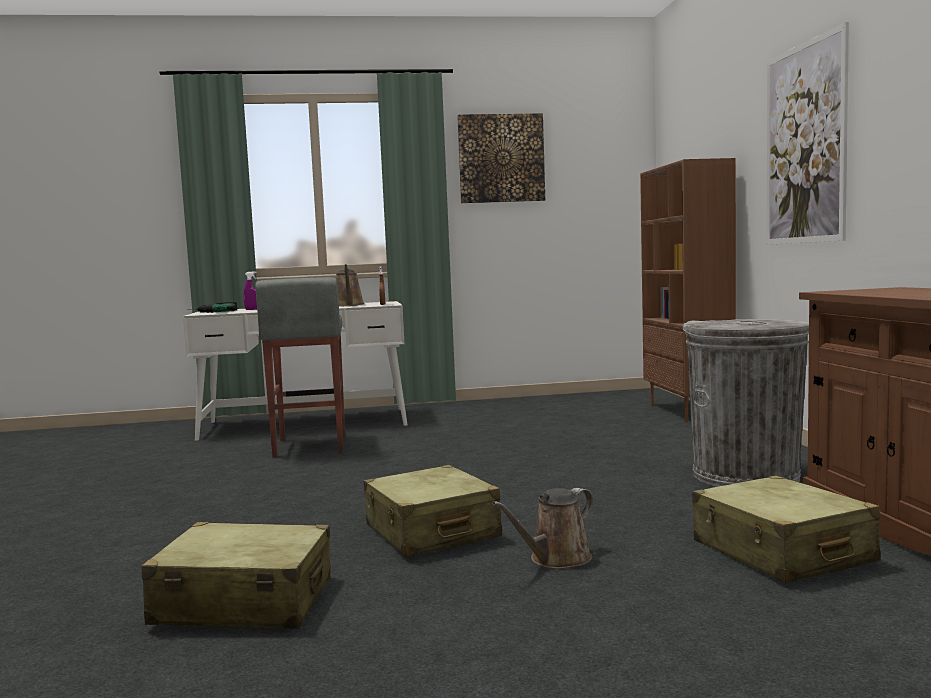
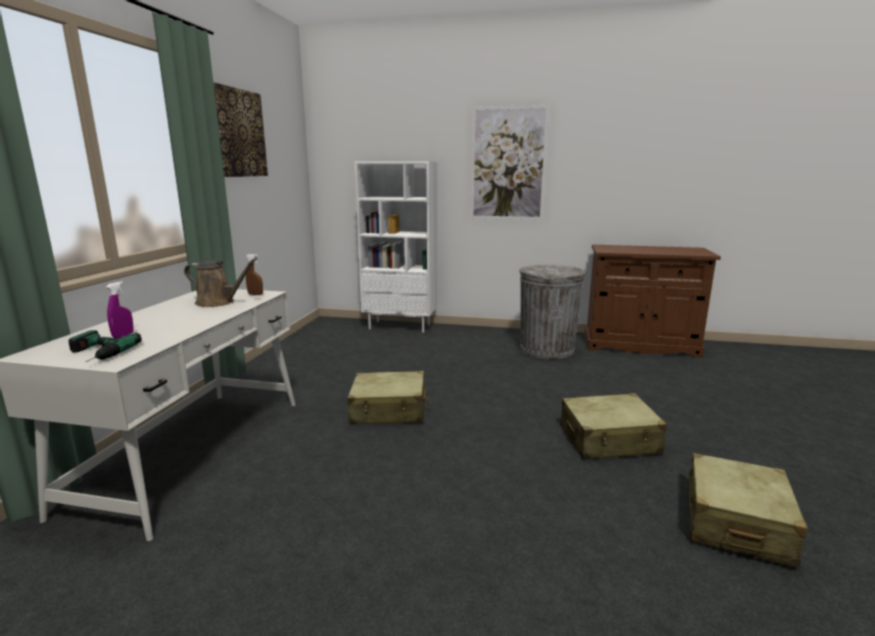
camera: 70 degrees left, 10 degrees up
(309, 446) = (312, 459): grey stool -> none
(556, 559) = (664, 415): brown watering can -> none
(688, 412) = (400, 326): brown bookcase -> white bookcase
(781, 552) = (661, 372): beige suitcase -> beige suitcase (389, 410)

